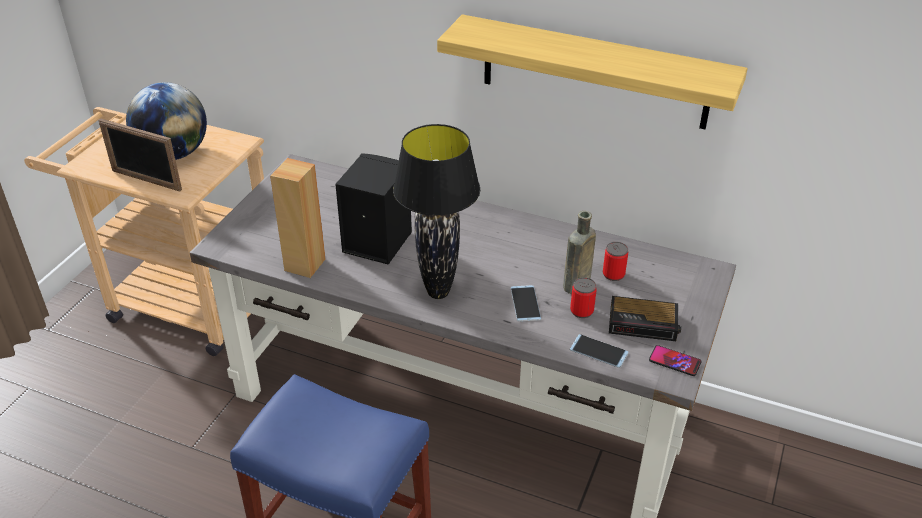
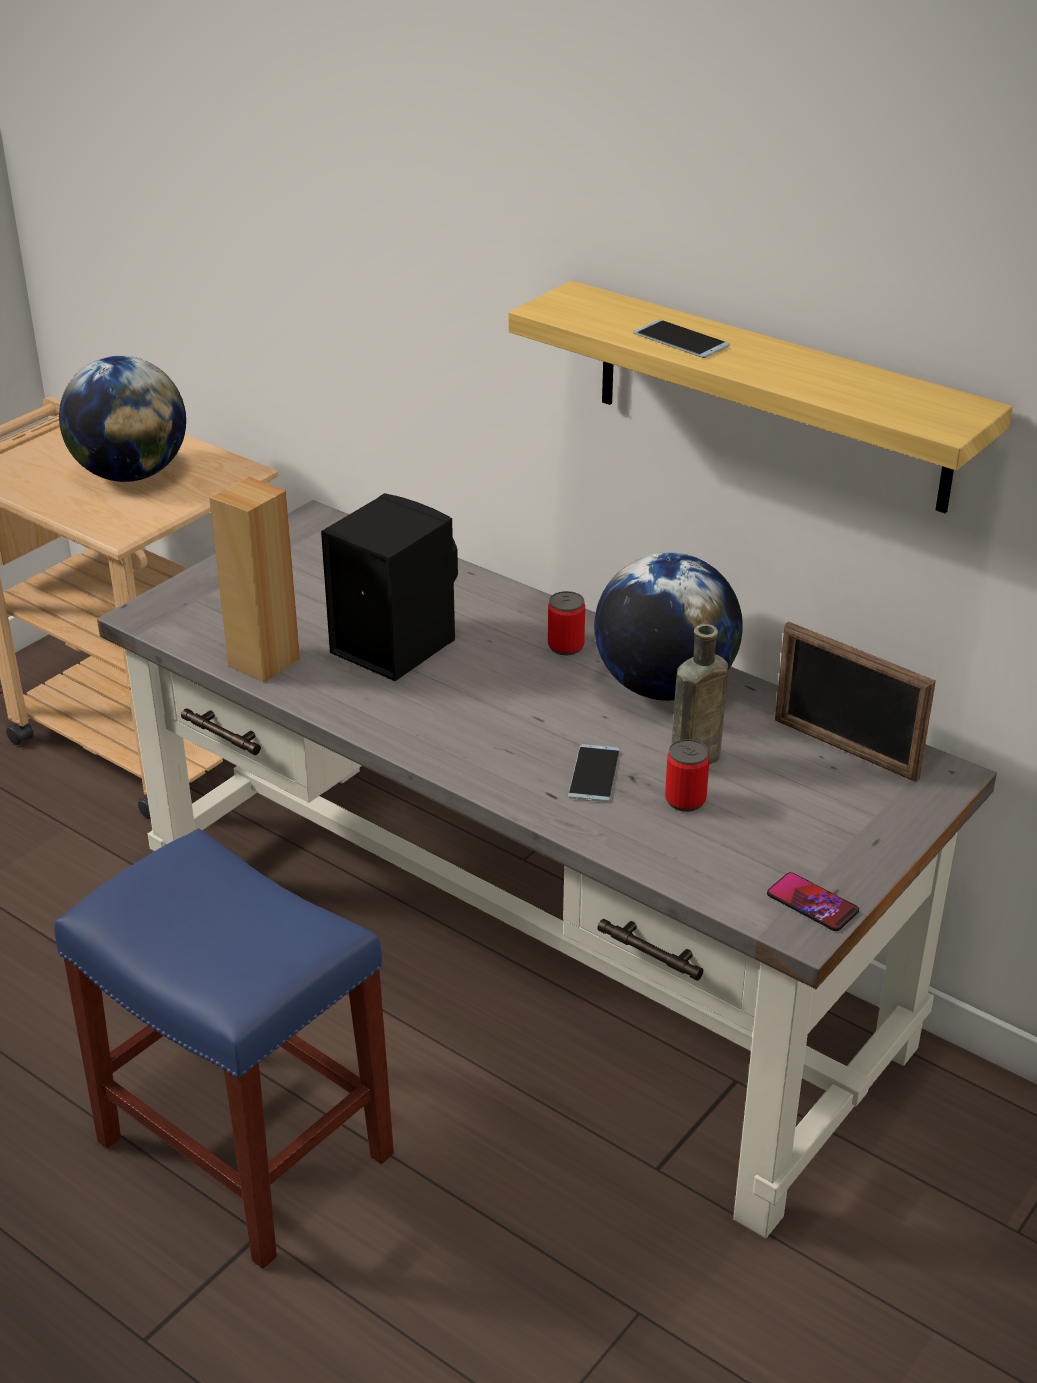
camera: 15 degrees right, 5 degrees down
(146, 180) = (72, 506): picture frame -> picture frame (844, 749)
(439, 292) = (458, 735): black table lamp -> none
(541, 243) = (664, 687): none -> globe
(599, 351) = (686, 865): phone -> phone (681, 340)
(613, 274) = (767, 753): can -> can (565, 646)
(644, 323) = (786, 836): alarm clock -> none

